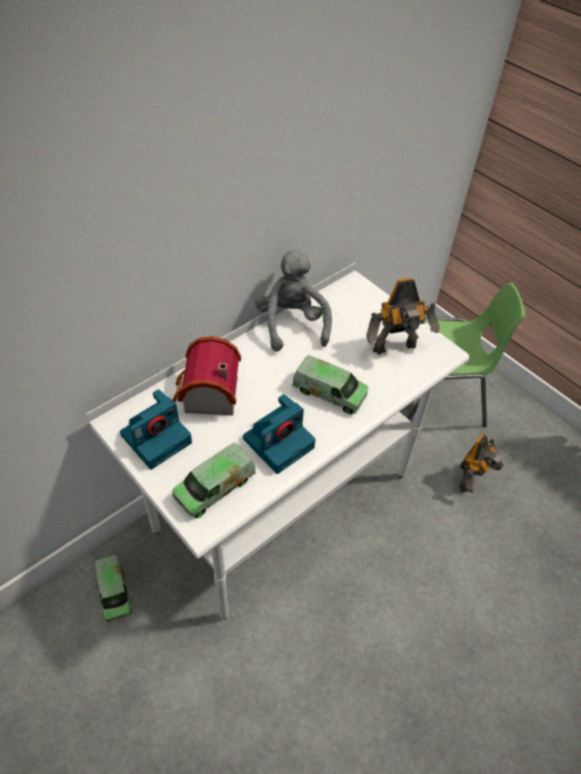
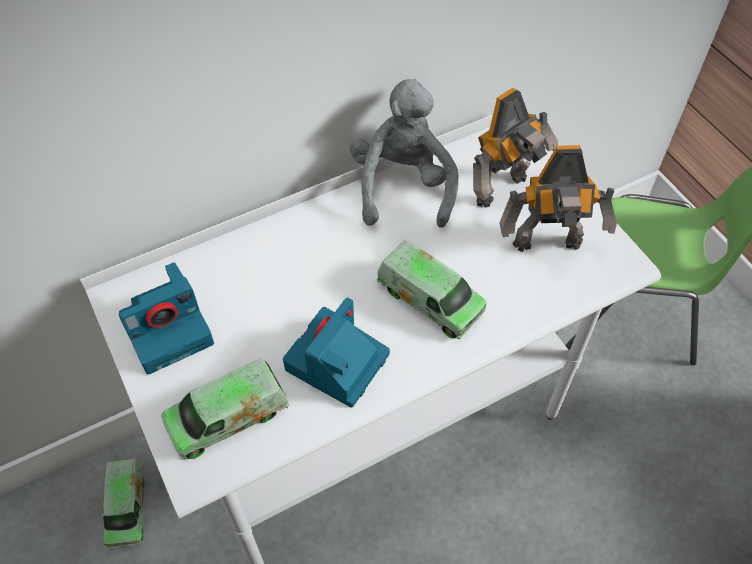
camera: 15 degrees right, 5 degrees up
(207, 396) = (253, 278): toy house -> none
(279, 442) = (337, 364): camera -> camera turned 150 degrees clockwise
(472, 480) = (654, 441): toy robot -> toy robot (504, 191)

